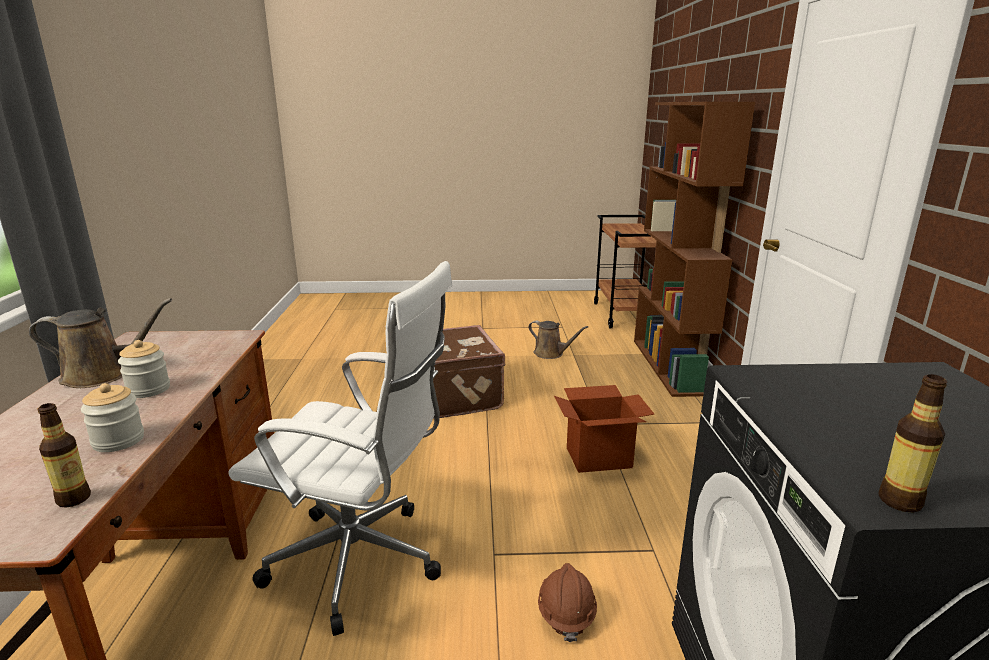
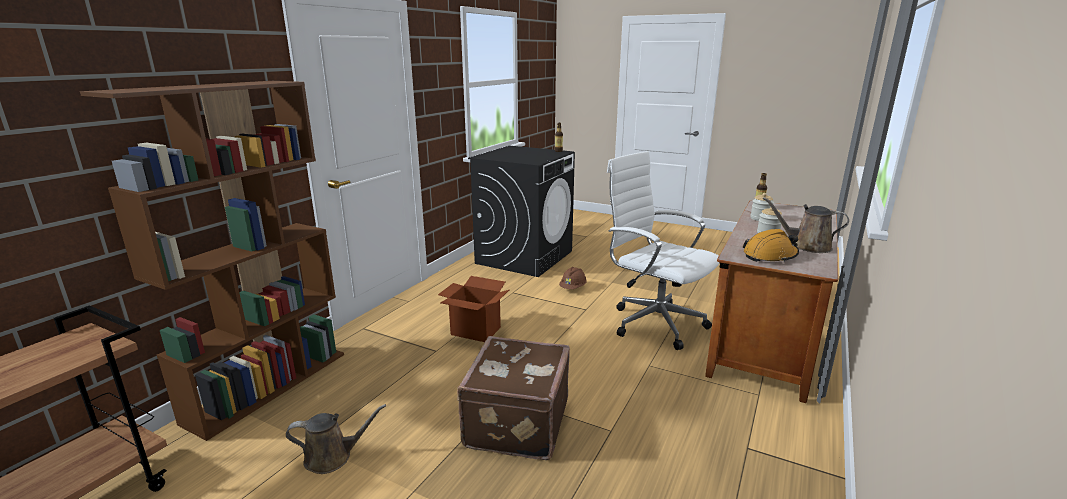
camera: 150 degrees left, 0 degrees up
(185, 346) = (770, 256): none -> orange hard hat
(551, 354) = (333, 457): brown watering can -> brown watering can turned 105 degrees clockwise

